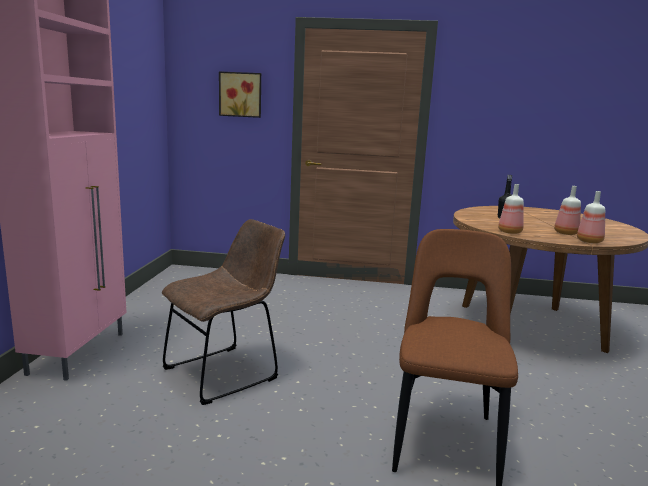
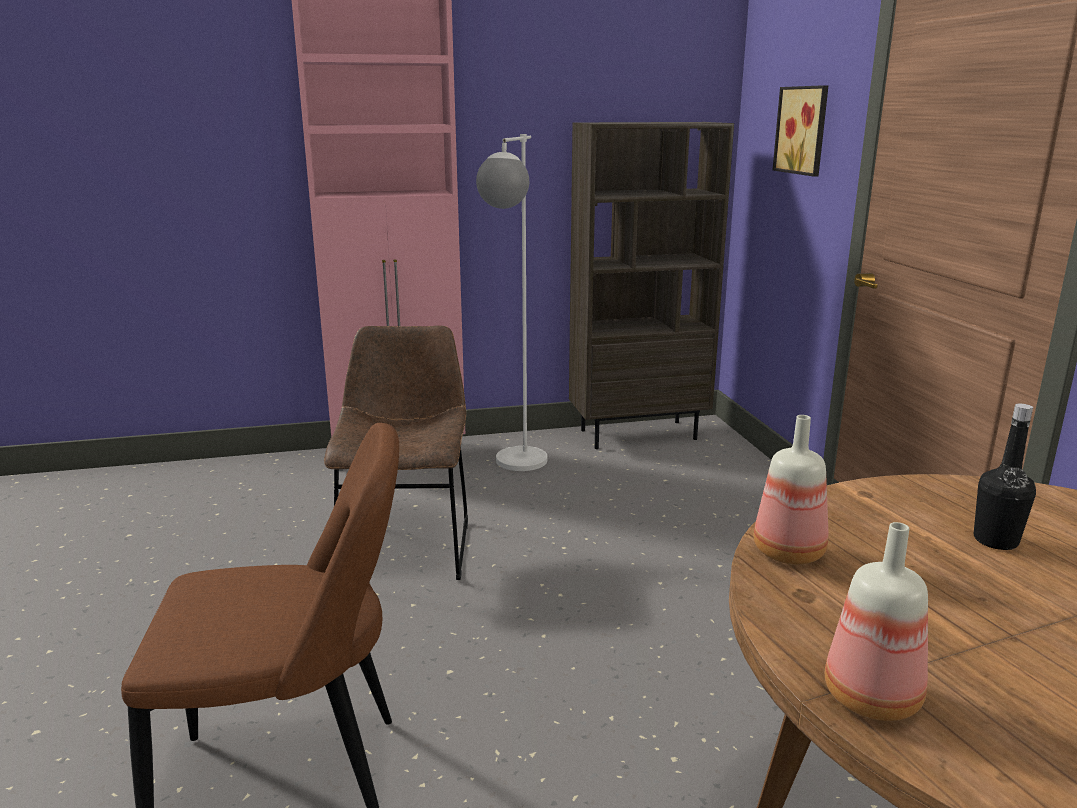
camera: 70 degrees right, 5 degrees up
(162, 321) = (516, 468): none -> white floor lamp
(167, 284) = (638, 434): none -> brown bookcase
(225, 372) = (407, 546): brown chair -> brown chair turned 120 degrees counterclockwise
(565, 233) = (939, 650): bottle -> none

